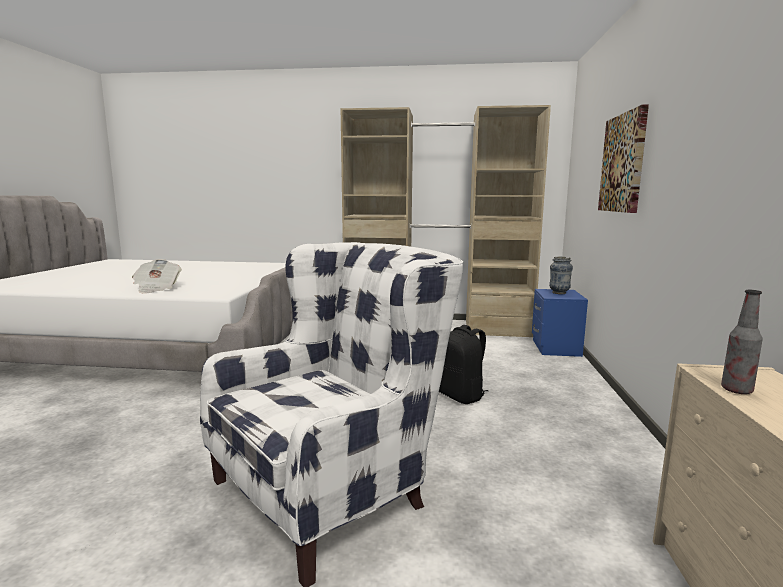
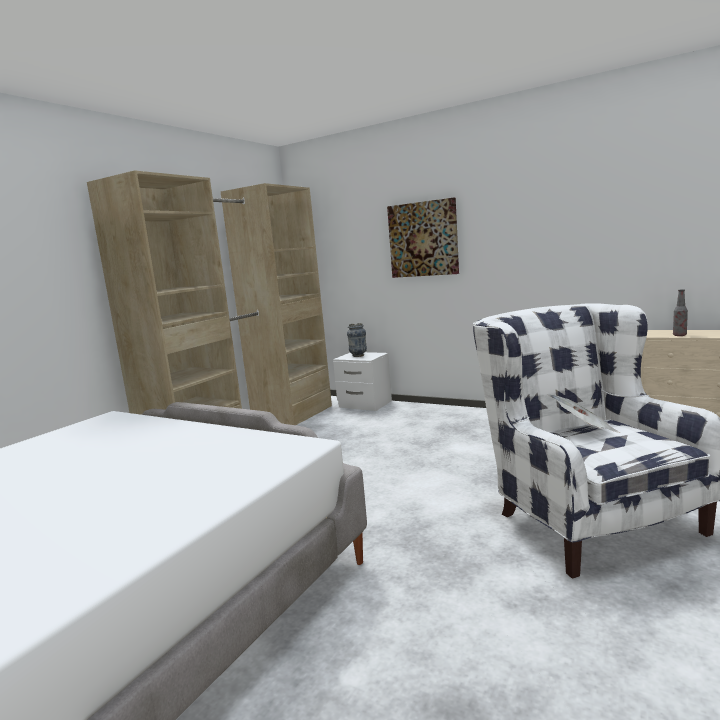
camera: 65 degrees left, 0 degrees up
(157, 288) = (190, 493): newspaper -> newspaper (583, 429)
(460, 395) = (438, 450): black backpack -> none
(554, 348) = (364, 404): blue nightstand -> white nightstand

